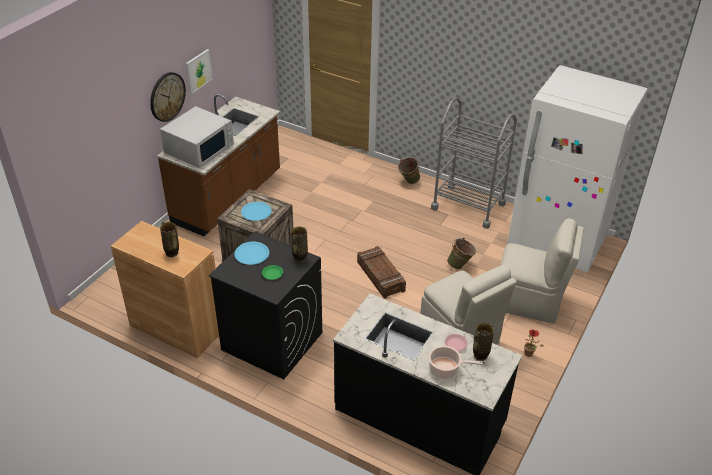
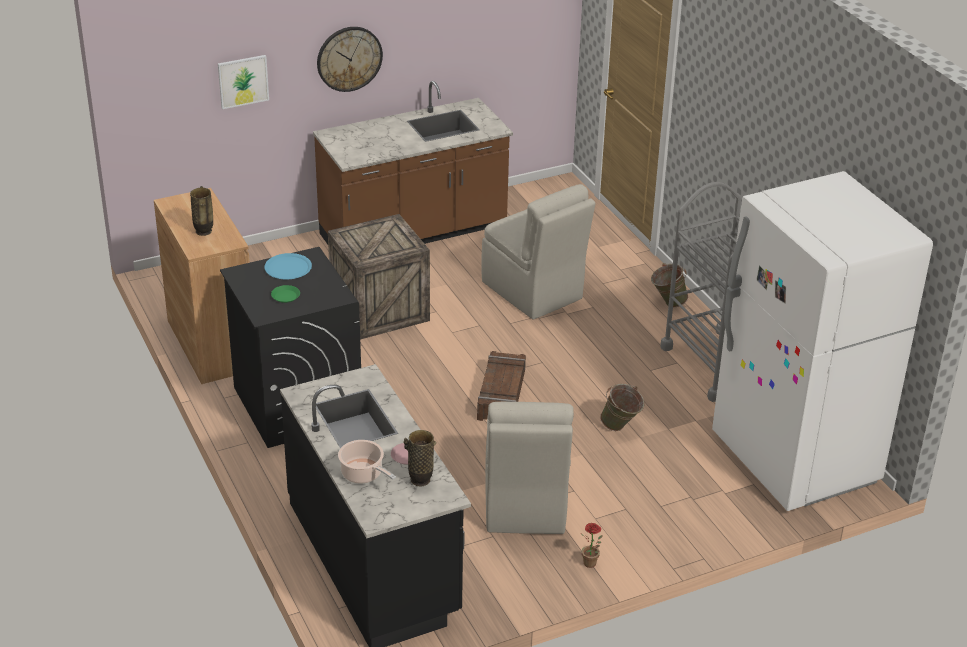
camera: 35 degrees right, 5 degrees down
(198, 71) = (414, 41): picture -> picture (243, 81)
(200, 149) = (367, 141): white microwave -> none
(256, 212) = (378, 241): blue plate -> none
(300, 258) = (334, 293): vase -> none
(529, 301) = (664, 508): beige chair -> beige chair (533, 292)

